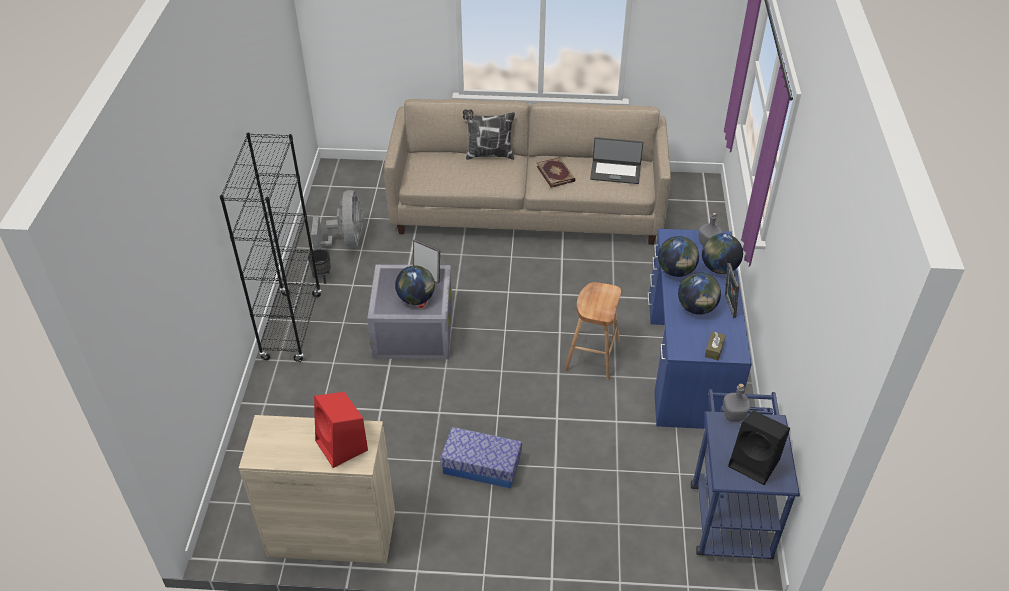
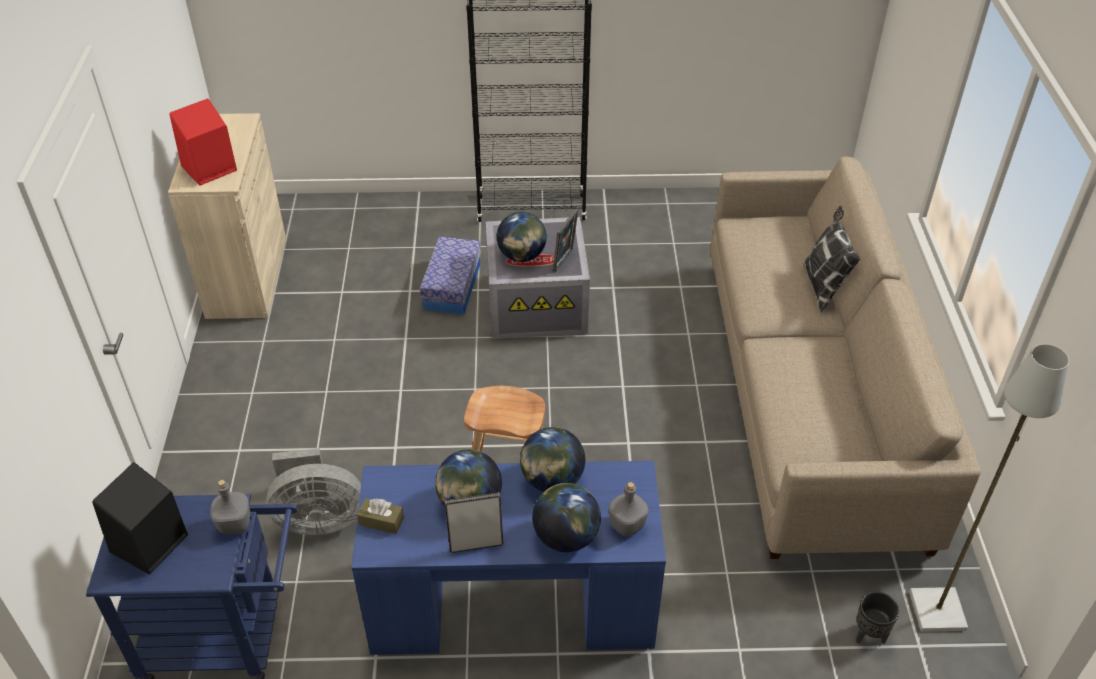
camera: 85 degrees right, 0 degrees up
(322, 277) = (617, 218): black planter -> black planter (869, 634)
(346, 242) = (685, 229): grey fan -> grey fan (319, 519)
(481, 466) = (323, 381): storage box -> storage box (452, 286)
(556, 173) = (800, 360): book -> none
(615, 172) = (829, 432): laptop -> none
(685, 190) = (938, 611): none -> grey floor lamp

